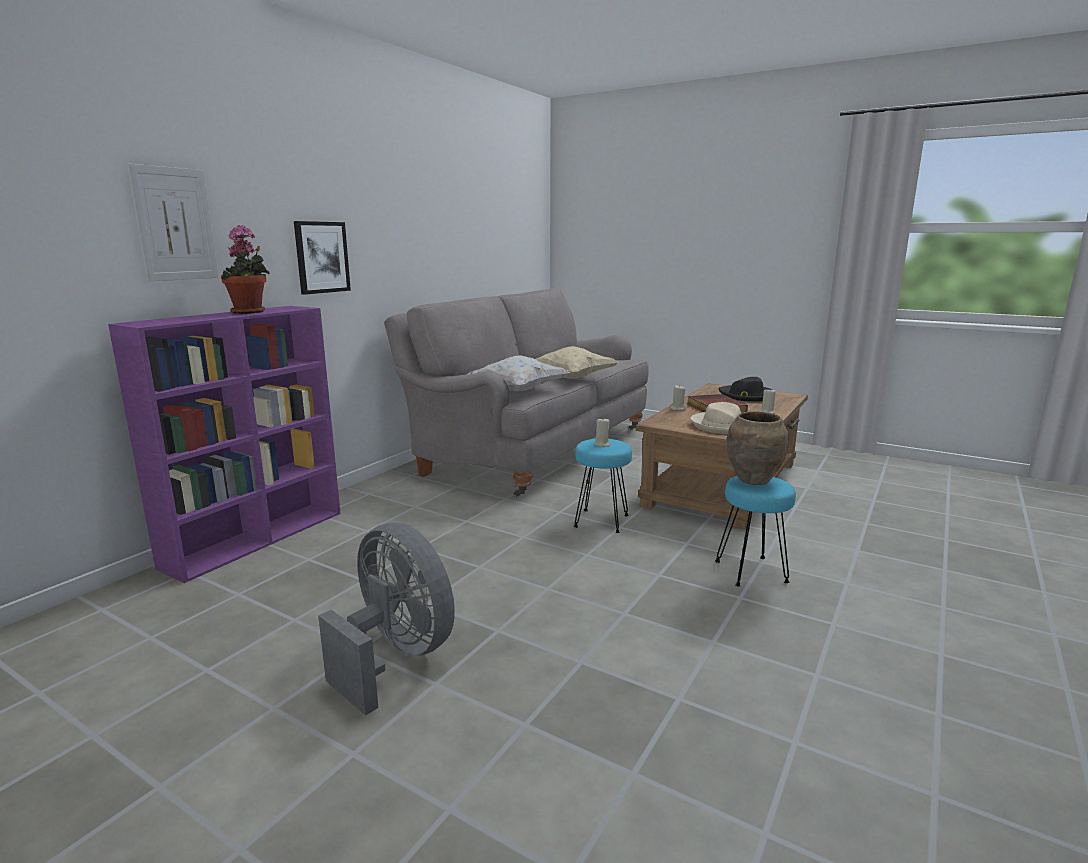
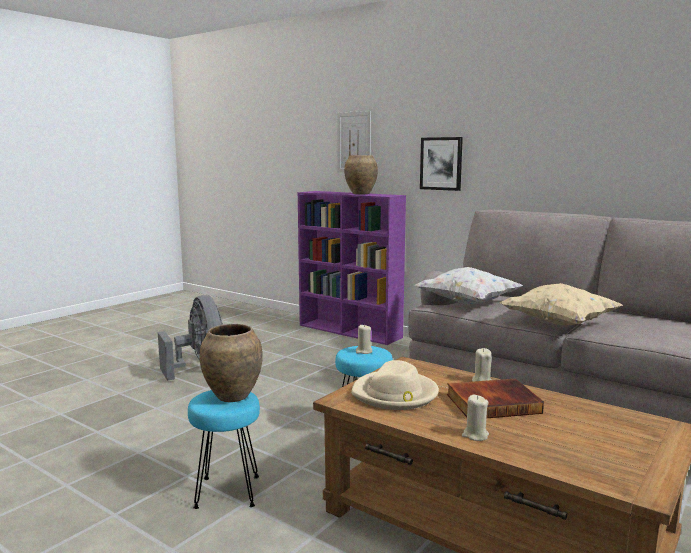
camera: 95 degrees right, 5 degrees down
(250, 312) = (360, 194): potted plant -> brown vase
(395, 657) = (199, 367): grey fan -> grey fan turned 75 degrees counterclockwise
(746, 396) = (601, 440): black hat -> none

